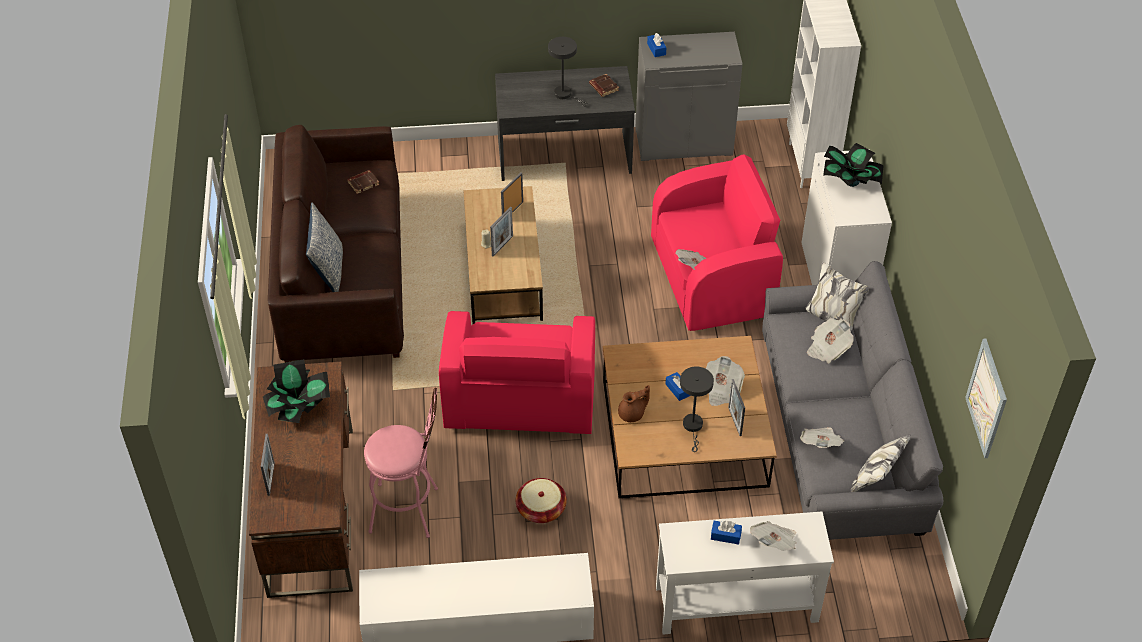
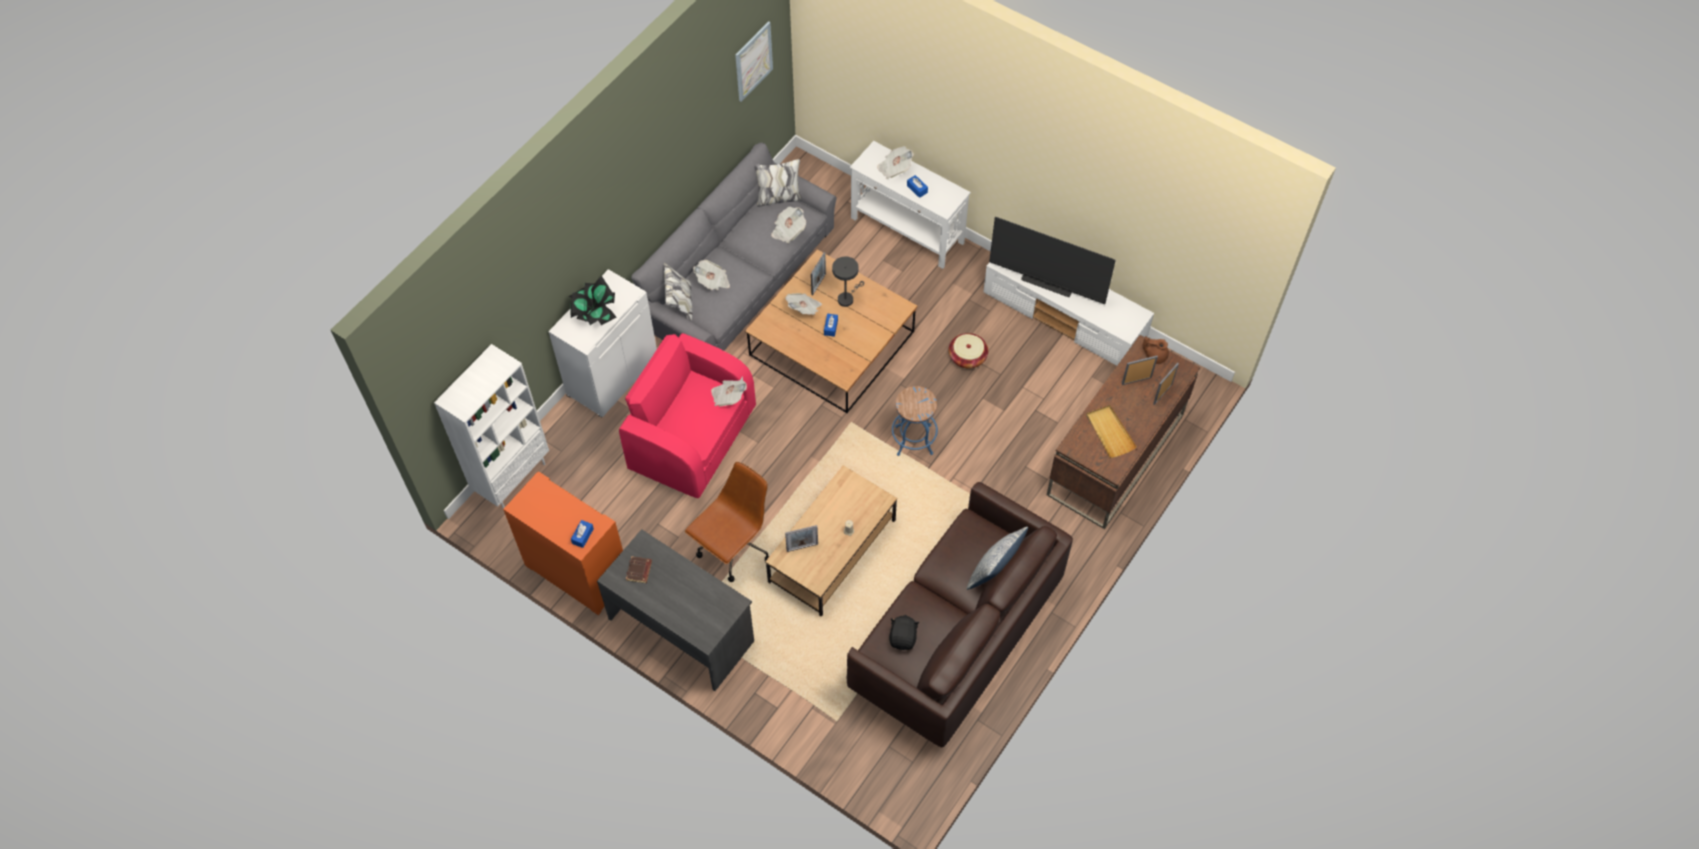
camera: 140 degrees left, 10 degrees up
(299, 408) = (1109, 432): potted plant -> beige tray
(363, 183) = (903, 637): brown book -> black plush toy
(410, 510) = (1050, 412): pink stool -> none
(502, 246) = (838, 520): picture frame -> picture frame (1136, 380)
(504, 575) = (1046, 285): none -> television
(519, 399) = (913, 440): pink armchair -> blue stool
(565, 94) = (676, 586): grey table lamp -> none
(584, 225) = (734, 549): none -> brown office chair
(632, 414) = (875, 331): brown teapot -> brown teapot (1155, 355)
(684, 141) = (576, 572): grey cabinet -> orange cabinet

